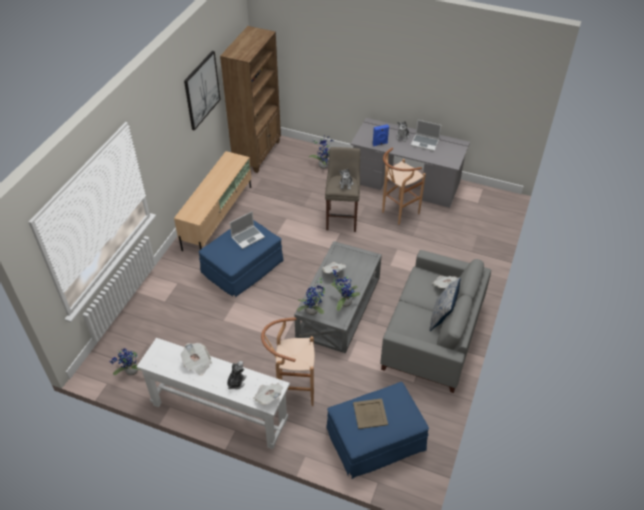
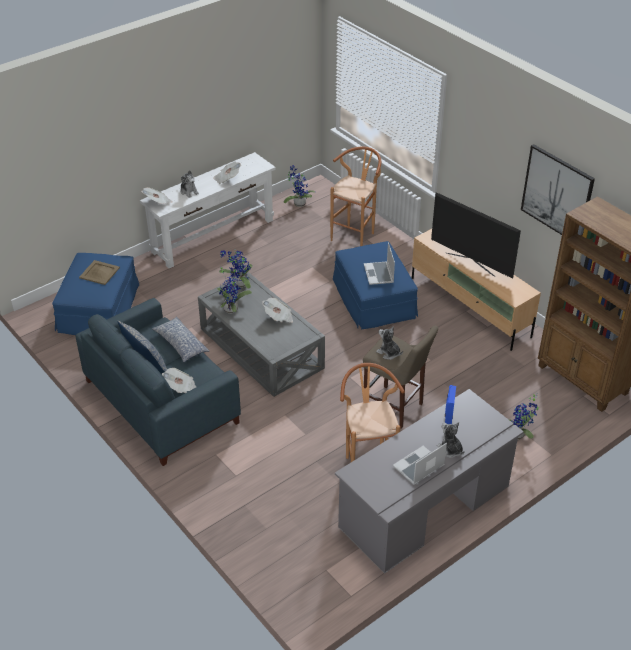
camera: 120 degrees right, 5 degrees down
(215, 188) = (470, 264): none -> television
(292, 390) = (194, 281): brown stool -> brown stool (355, 235)
(406, 308) = (181, 344): none -> pillow
(432, 335) = (162, 400): grey sofa -> blue sofa

